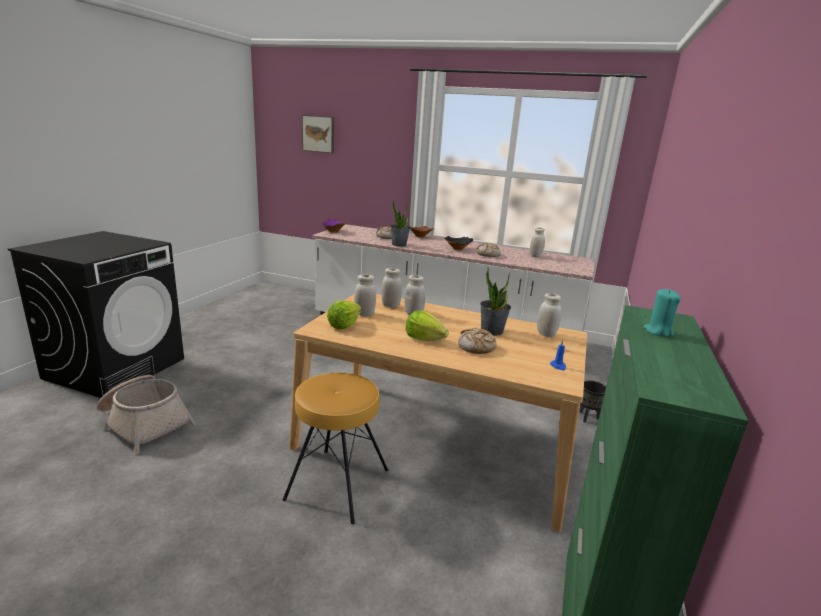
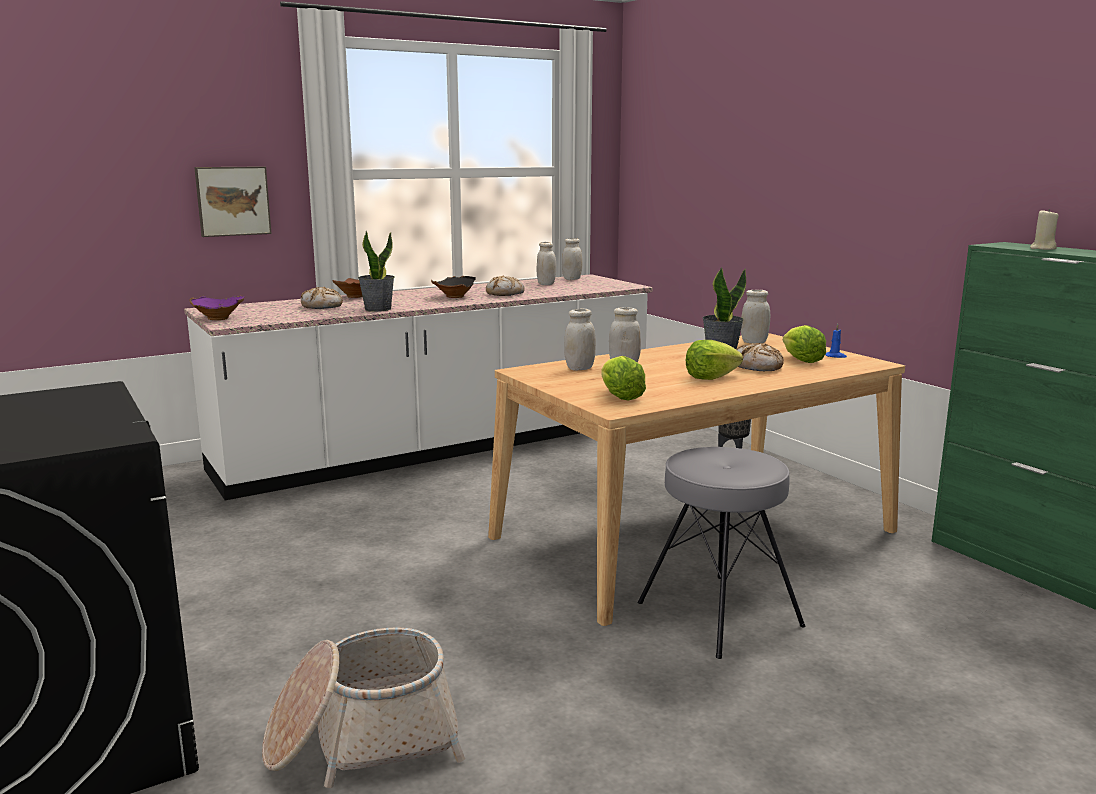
camera: 50 degrees left, 5 degrees down
(319, 134) = (70, 130): picture -> picture (232, 201)
(337, 484) = (718, 614): brown stool -> grey stool
(364, 314) = (592, 382): white jar -> white jar (572, 279)
(522, 357) = (801, 360): none -> lettuce
(658, 331) = (1042, 248): turquoise candle -> beige candle

